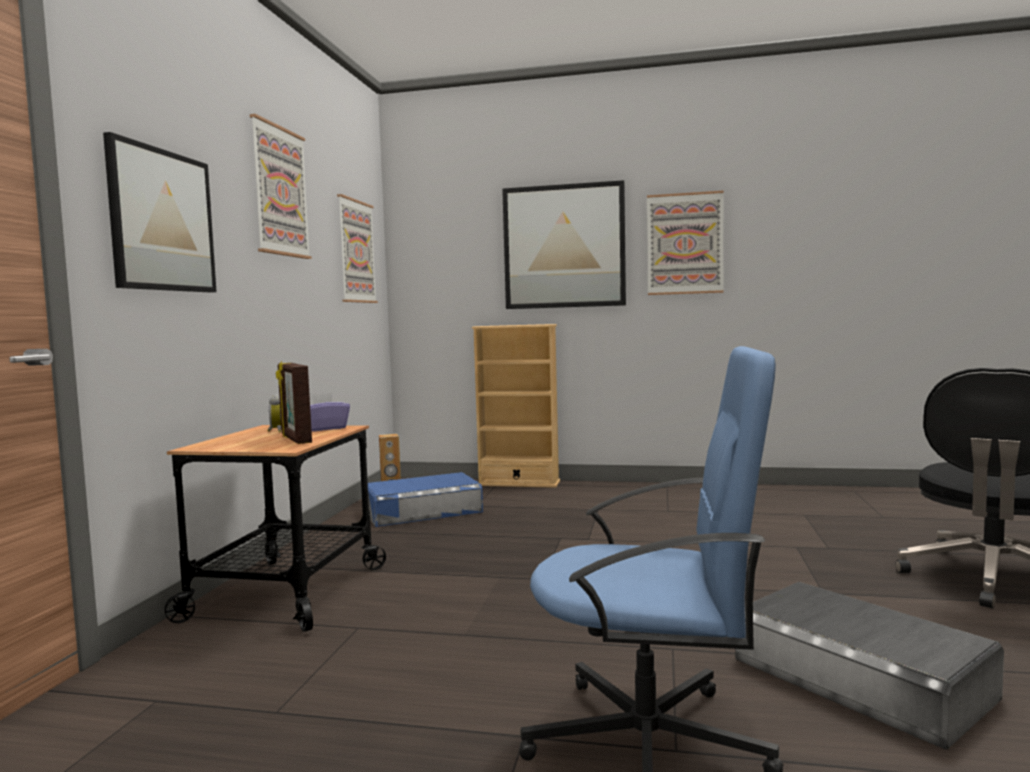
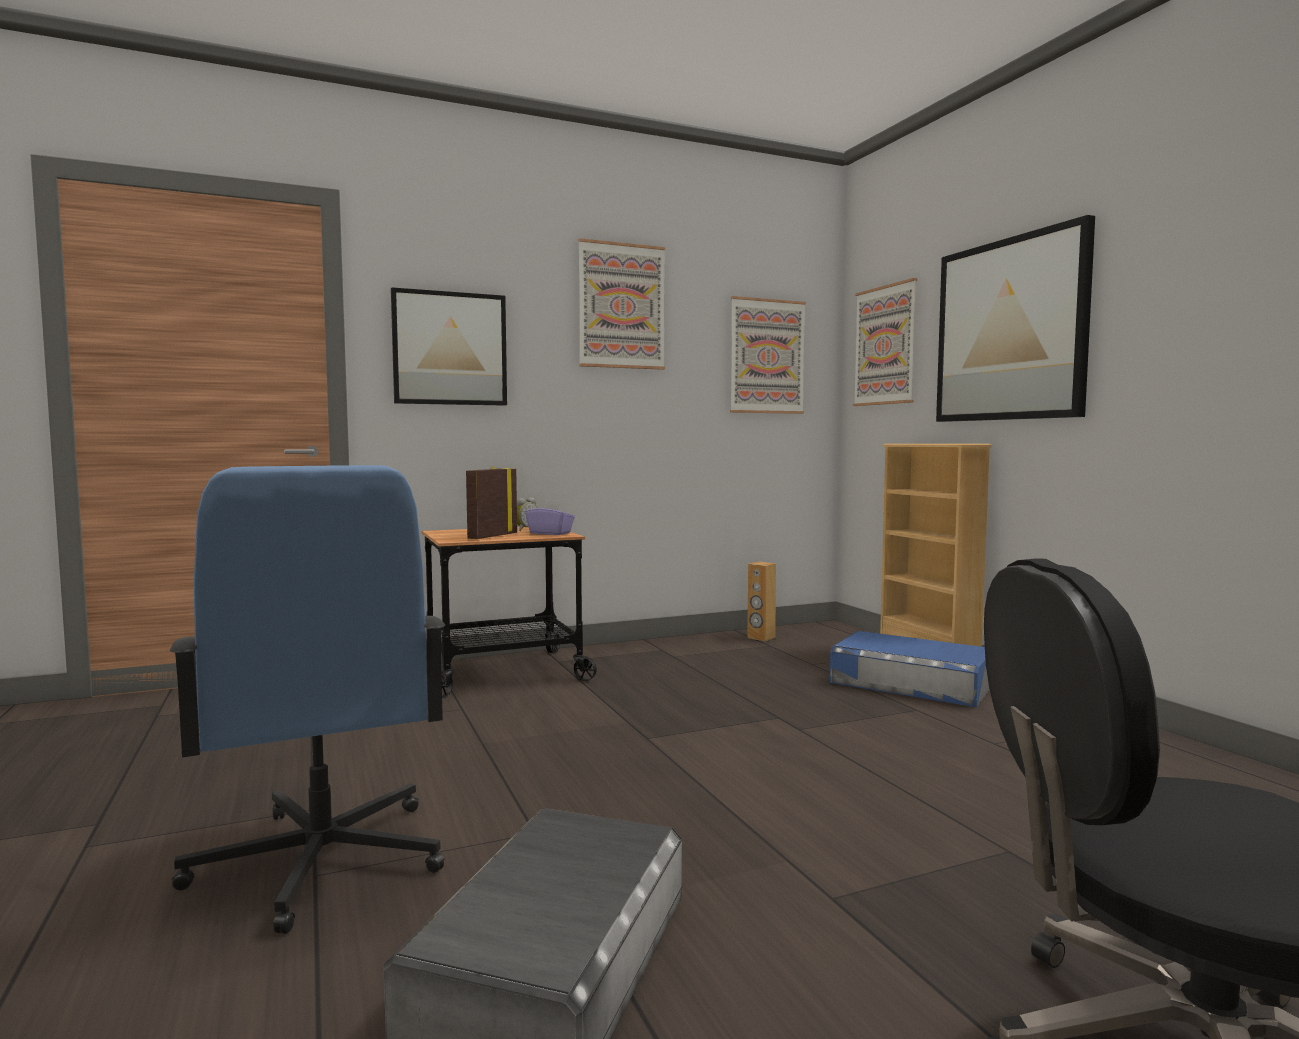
camera: 55 degrees right, 0 degrees up
(422, 511) = (754, 653): blue storage box -> blue storage box (911, 683)
(684, 244) = (1183, 308): picture -> picture (885, 345)

